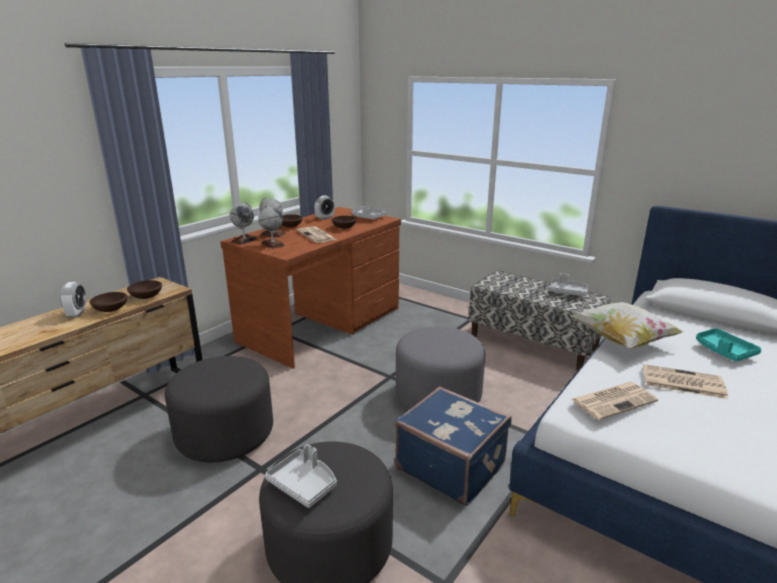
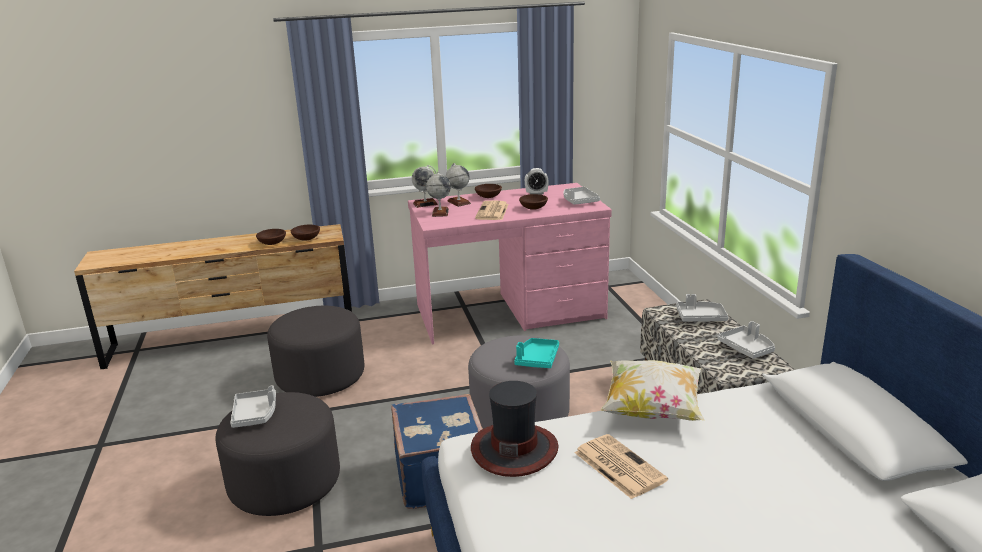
camera: 40 degrees right, 0 degrees up
(77, 313) = (251, 241): alarm clock -> none
(322, 325) = (510, 312): brown desk -> pink desk
(513, 282) = (700, 317): none -> grey tray
(614, 400) = (514, 449): newspaper -> hat
(724, 351) = (749, 464): turquoise tray -> turquoise tray (537, 359)

